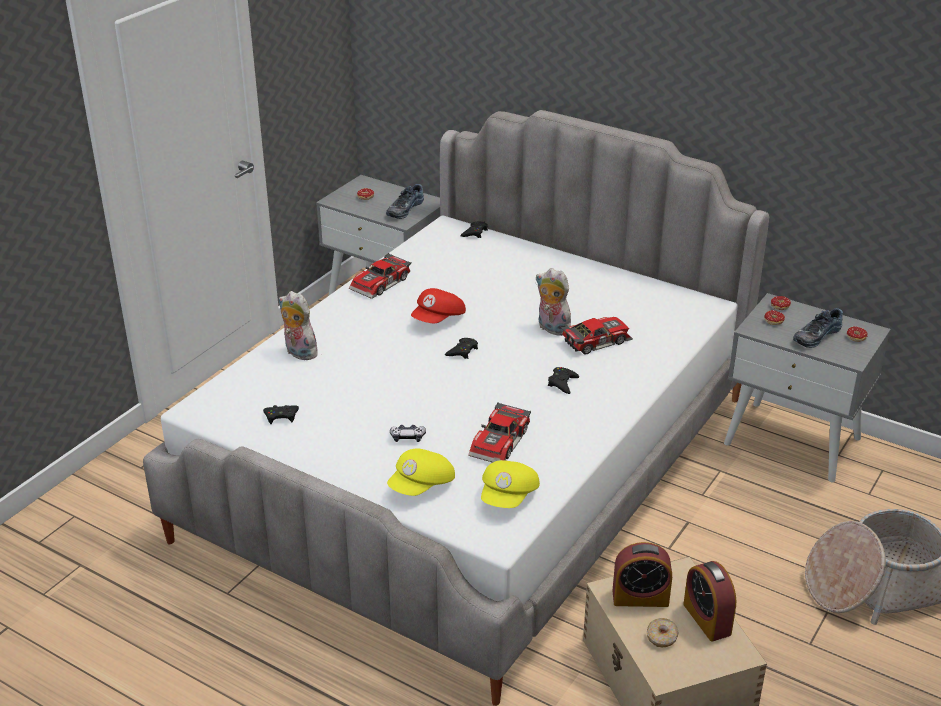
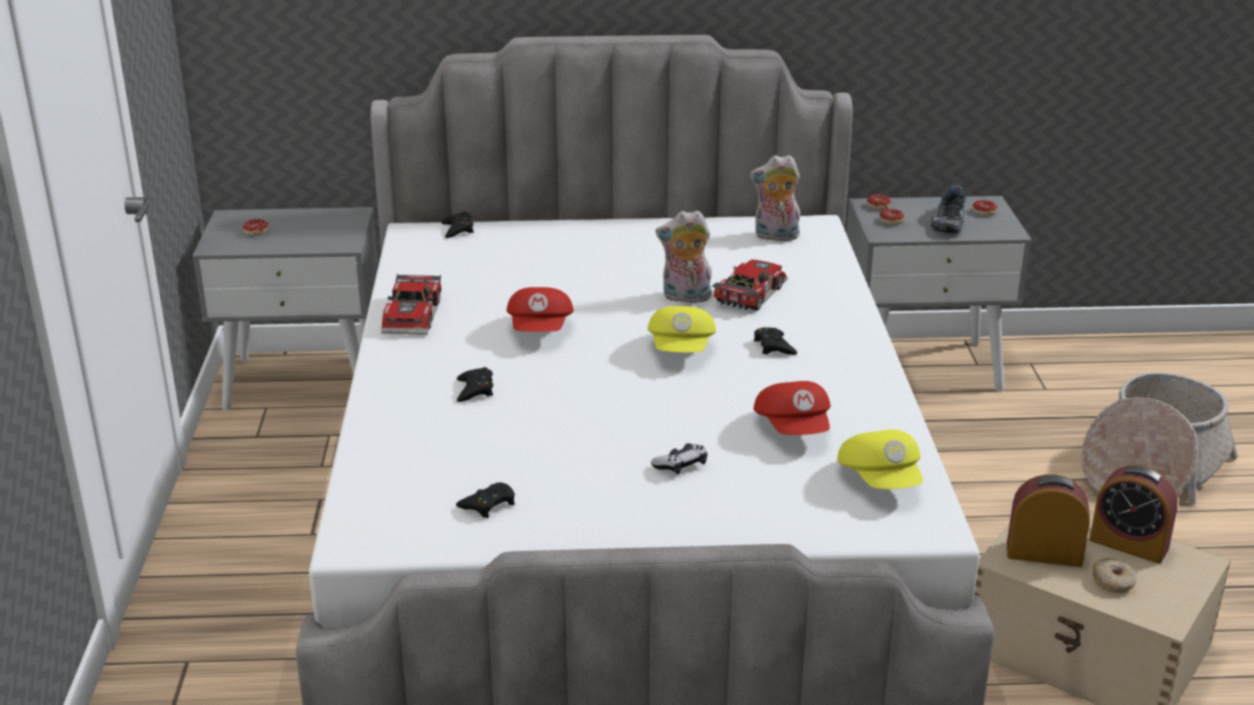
camera: 35 degrees left, 5 degrees down
(298, 353) = (410, 425): plush toy -> plush toy (775, 237)
(404, 209) = (327, 231): shoe -> none
(422, 486) = (771, 509): yellow cap -> yellow cap (682, 350)
(462, 351) = (617, 353): black game controller -> black game controller (475, 390)
(502, 442) = (794, 429): toy car -> red cap
(640, 598) = (1044, 553): alarm clock -> alarm clock turned 135 degrees counterclockwise

